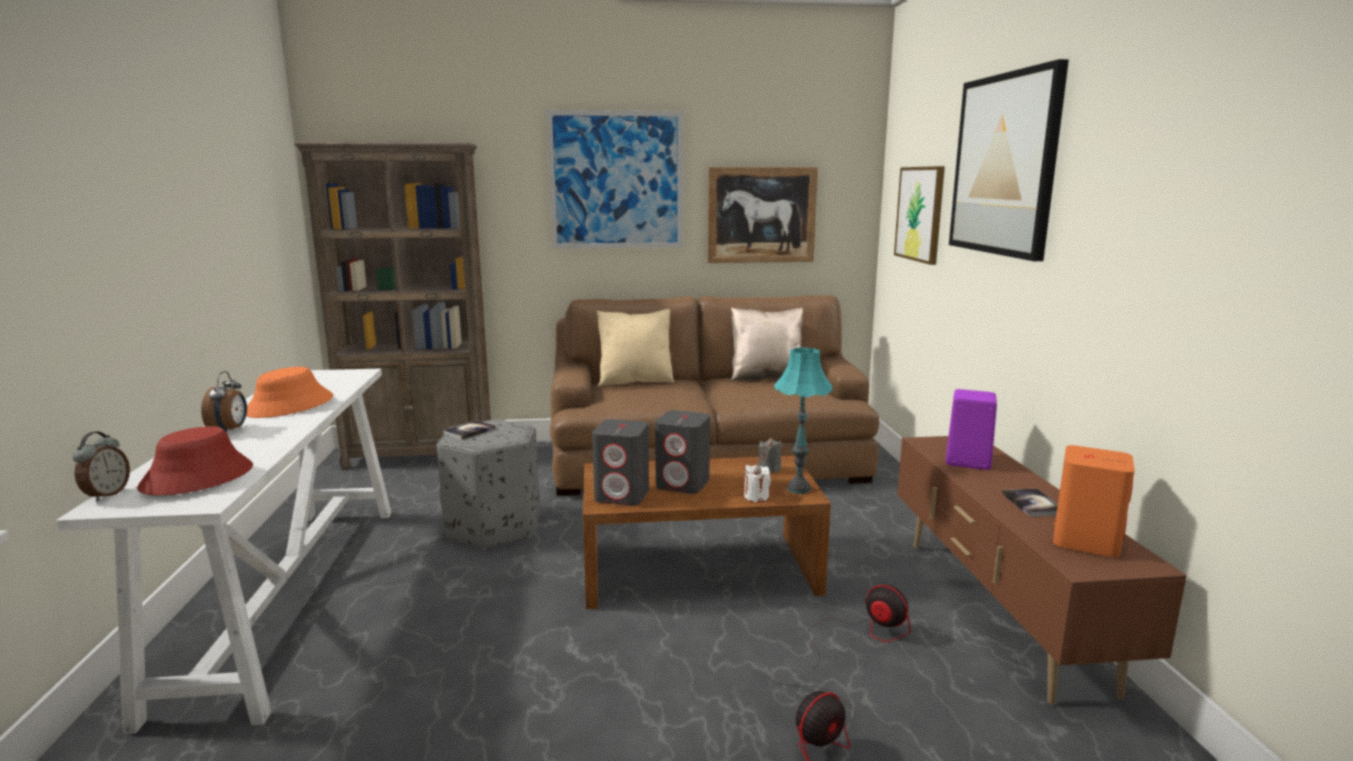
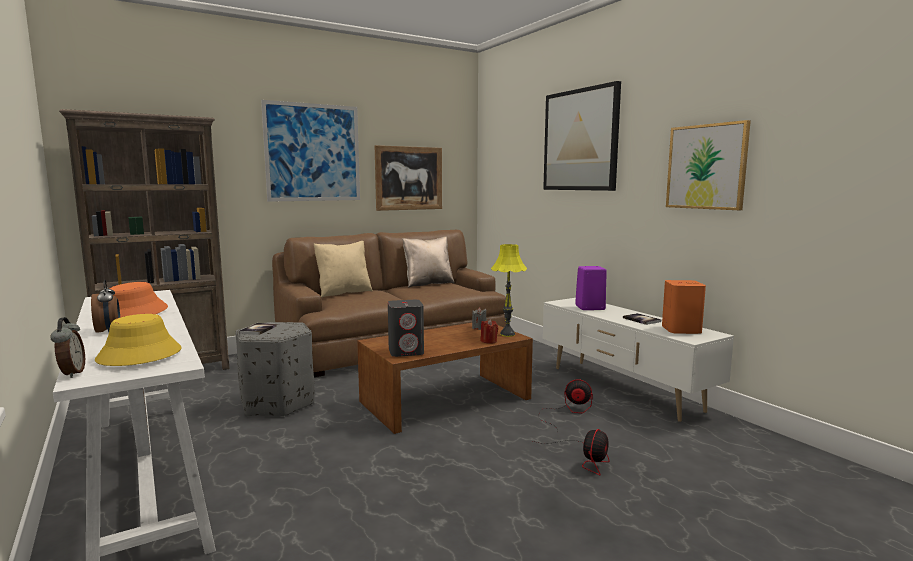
camera: 25 degrees left, 5 degrees down
(197, 477) = (139, 355): red hat -> yellow hat
(683, 484) = (437, 341): grey speaker -> none
(756, 497) = (489, 341): white candle -> red candle
(798, 488) = (507, 334): turquoise table lamp -> yellow table lamp
(920, 214) = (514, 174): picture -> picture (706, 167)
(999, 611) = (623, 389): brown tv stand -> white tv stand

